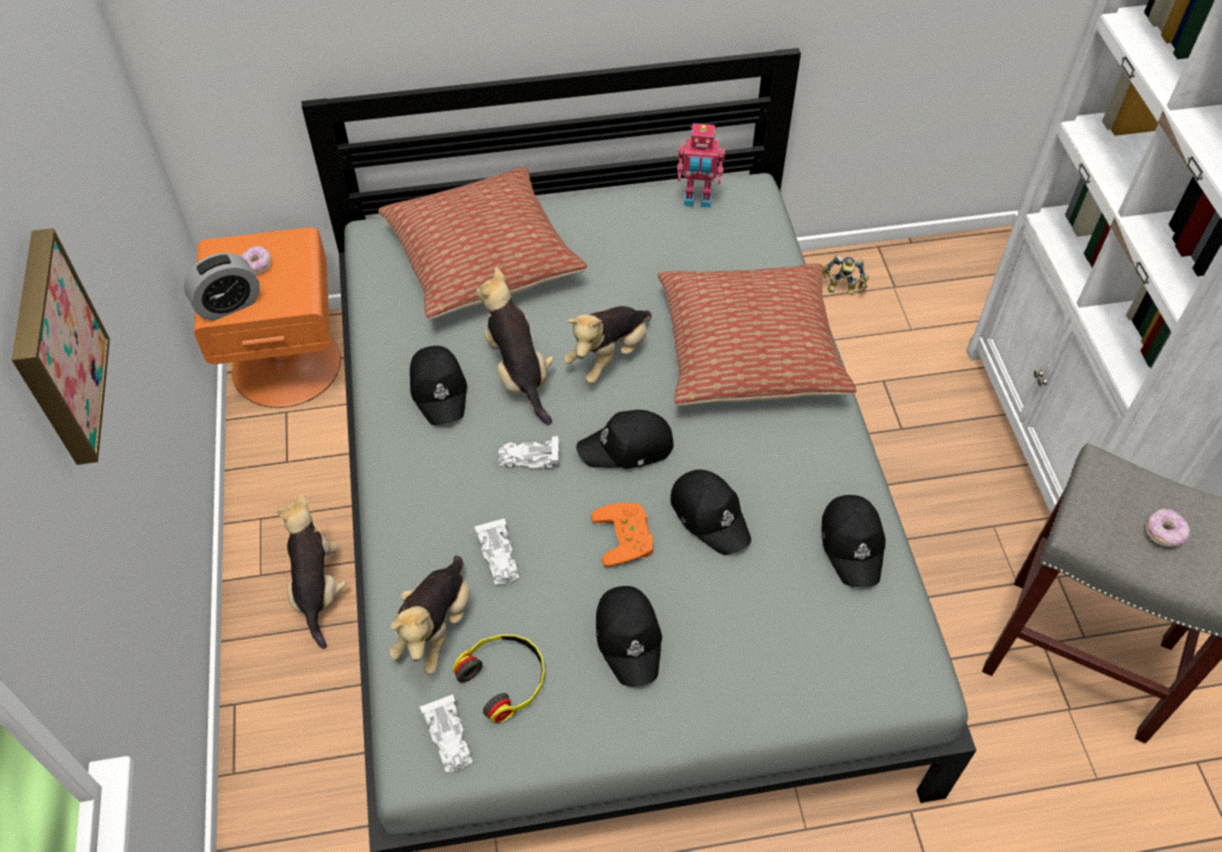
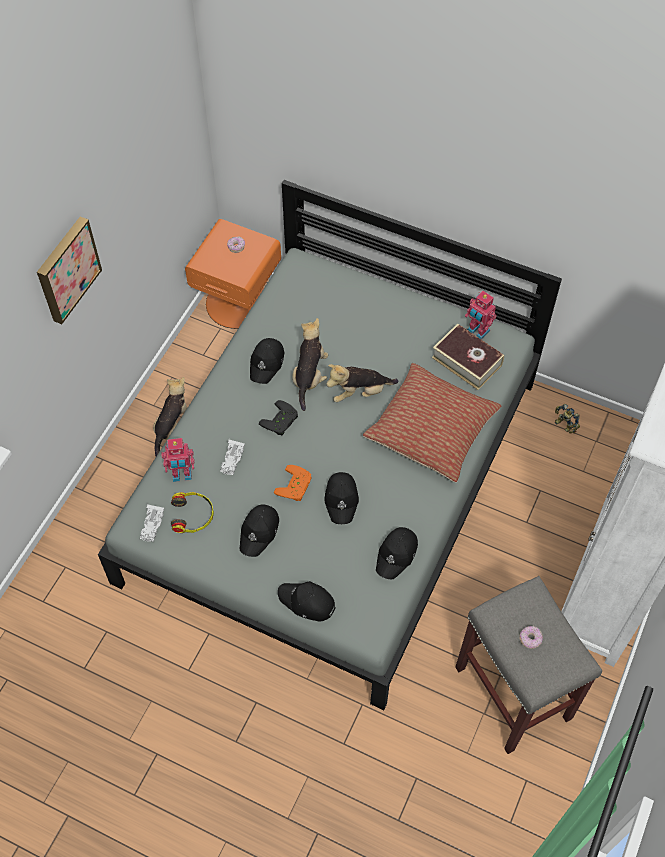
camera: 35 degrees right, 5 degrees up
(228, 305) = (209, 262): alarm clock -> none
(436, 627) = (182, 475): plush toy -> toy robot
(482, 259) = (340, 305): pillow -> none
(529, 458) = (281, 421): white toy car -> black game controller
(627, 448) = (330, 444): black cap -> black cap (307, 602)
(718, 241) = (467, 361): none -> book

